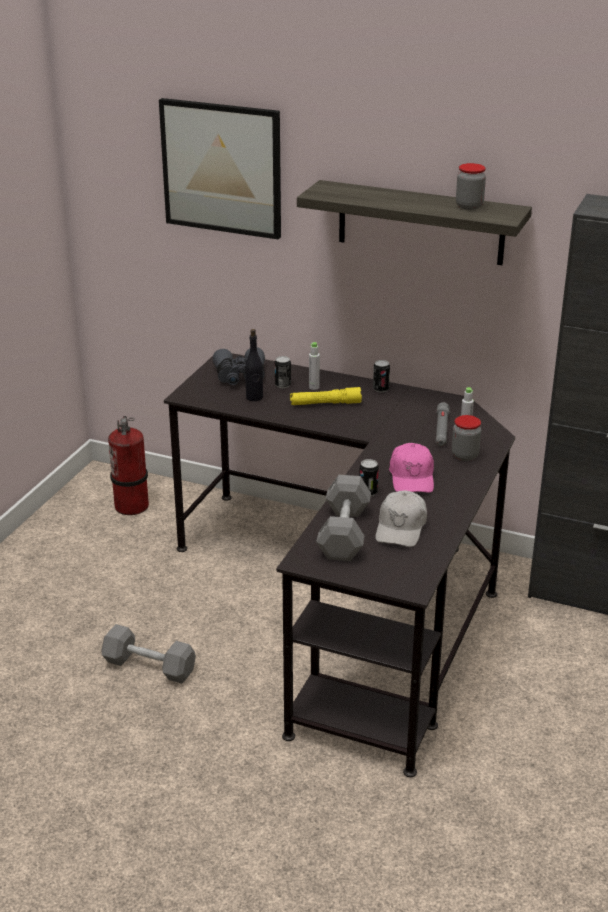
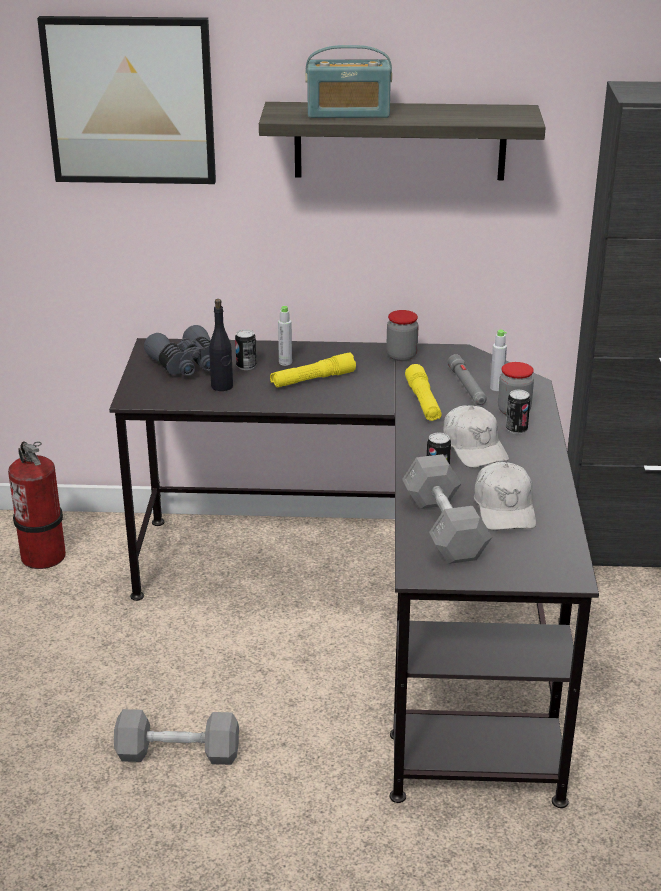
camera: 20 degrees left, 0 degrees up
(371, 197) = (348, 113): none -> radio
(380, 389) = (364, 352): can -> can (516, 429)
(398, 435) = (423, 402): none -> yellow flashlight
(412, 477) = (474, 447): pink cap -> white cap
(469, 206) = (470, 111): jar -> jar (401, 356)

